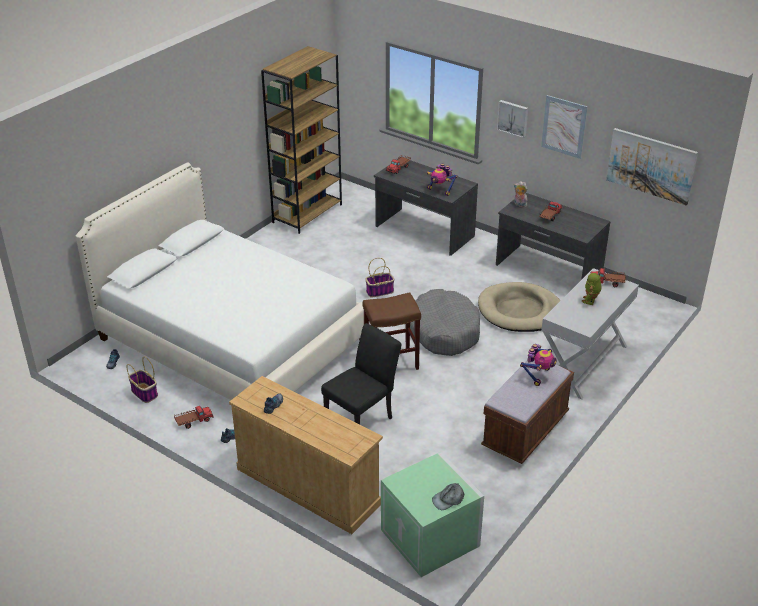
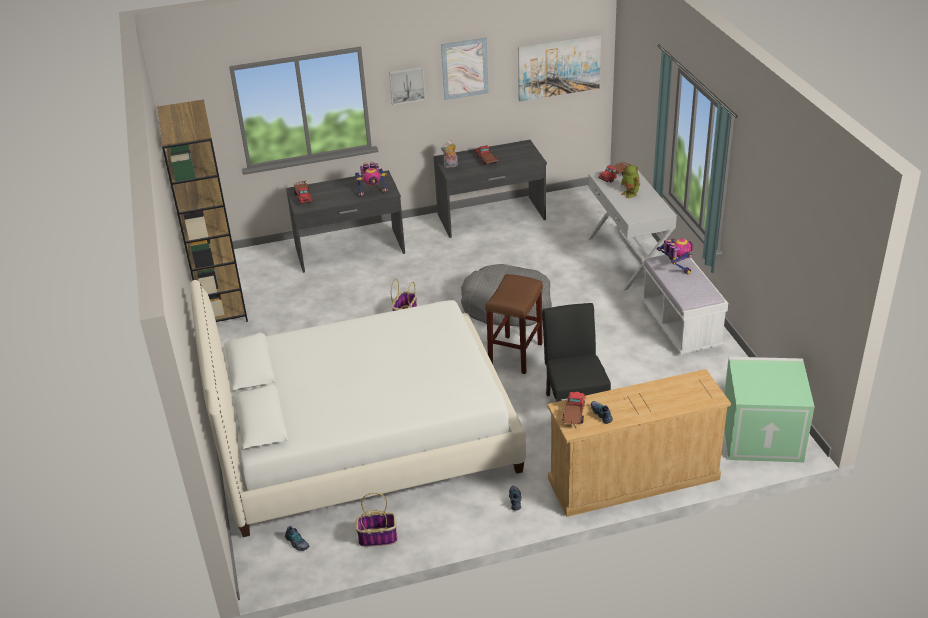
camera: 50 degrees left, 0 degrees up
(193, 421) = (463, 518): toy truck -> toy truck (573, 415)
(448, 499) = (792, 378): grey cap -> none
(520, 311) = (527, 256): beige dog bed -> none
(525, 431) = (680, 326): brown bench -> white bench

